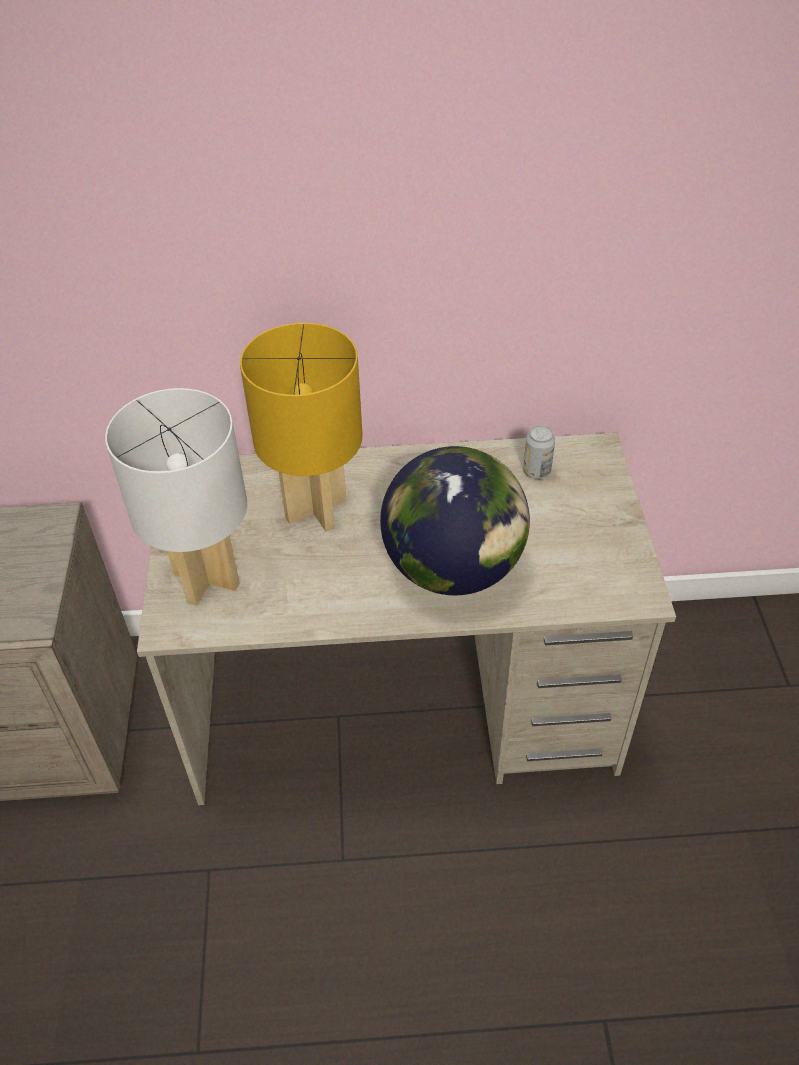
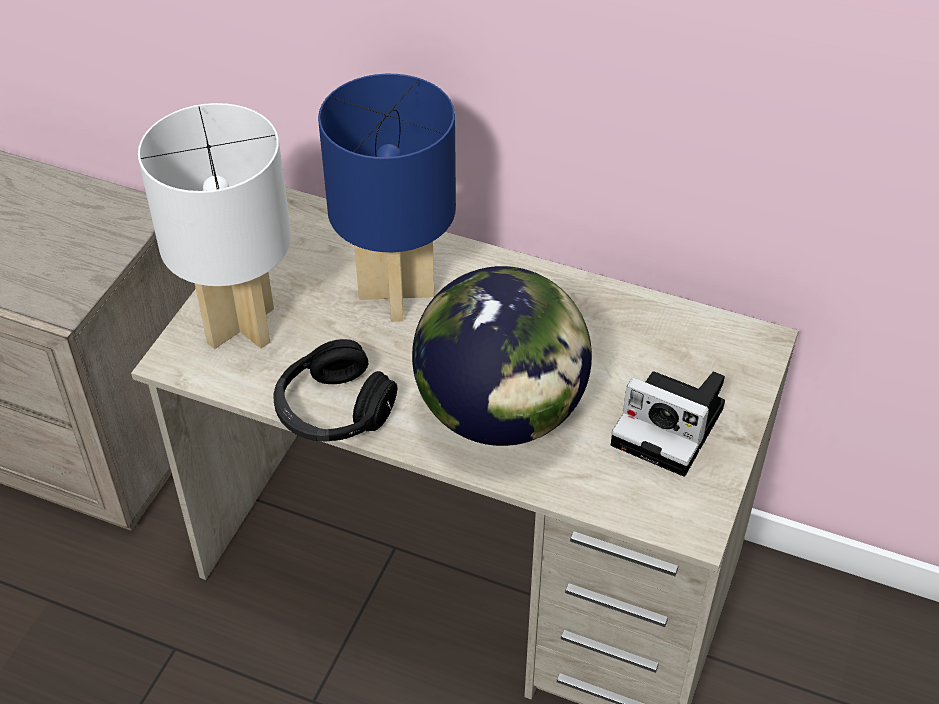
camera: 25 degrees right, 0 degrees up
(317, 510) = (397, 295): yellow table lamp -> blue table lamp
(325, 616) = (333, 410): none -> black headphones
(536, 471) = (668, 341): can -> none
(580, 531) = (672, 427): none -> camera

